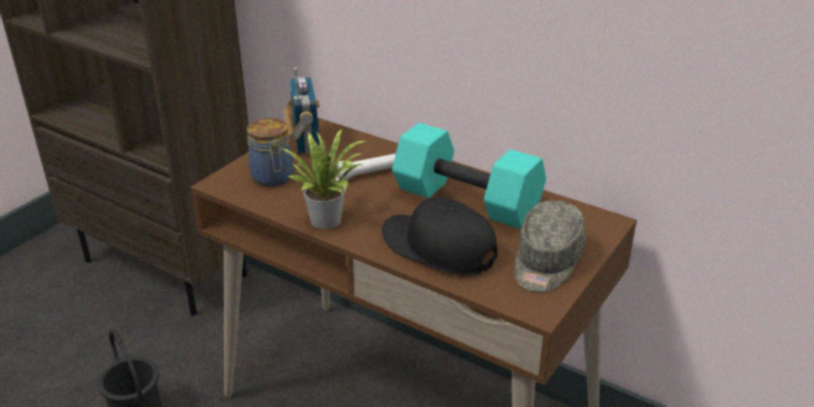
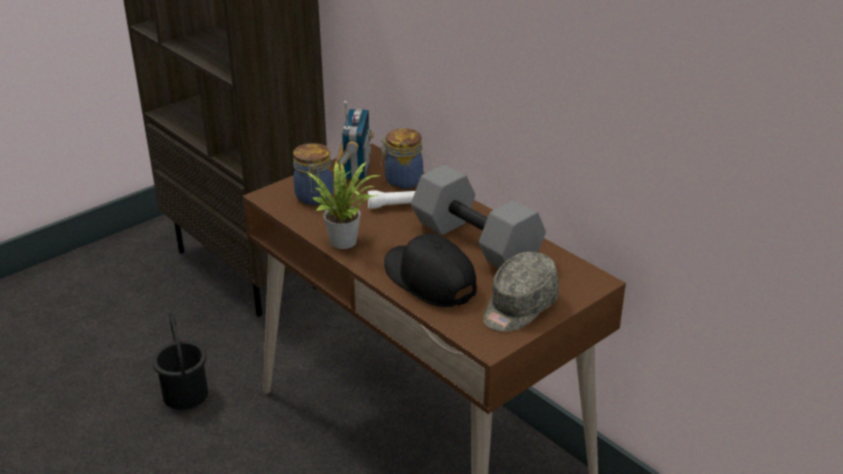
camera: 15 degrees right, 0 degrees up
(359, 148) = (402, 181): none -> jar
(469, 200) = (478, 242): turquoise dumbbell -> grey dumbbell

